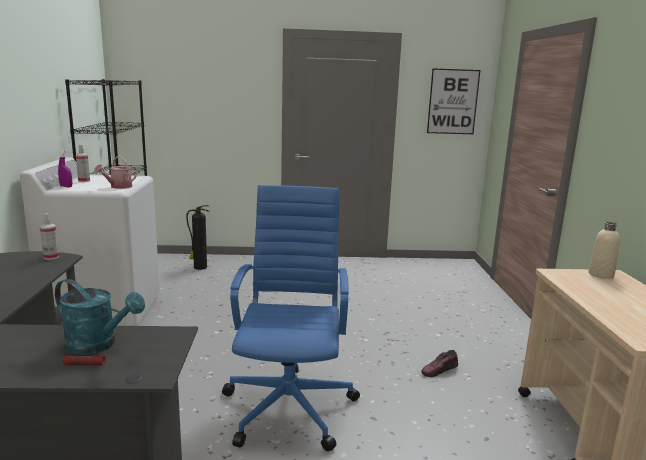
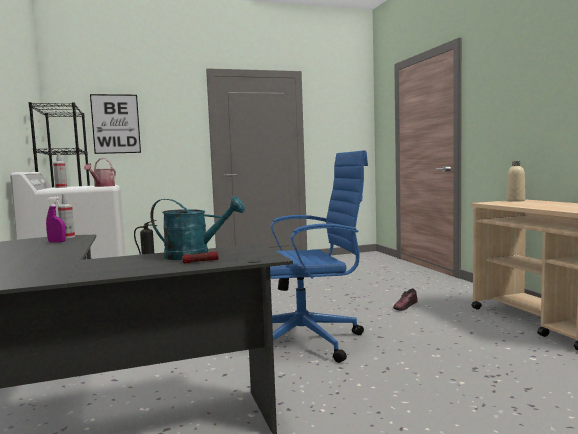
camera: 15 degrees left, 10 degrees down
(66, 186) = (51, 188): purple spray bottle -> purple spray bottle (57, 242)
(290, 405) = (307, 341): blue office chair -> blue office chair turned 90 degrees clockwise
(453, 102) = (345, 123): picture -> picture (116, 124)

